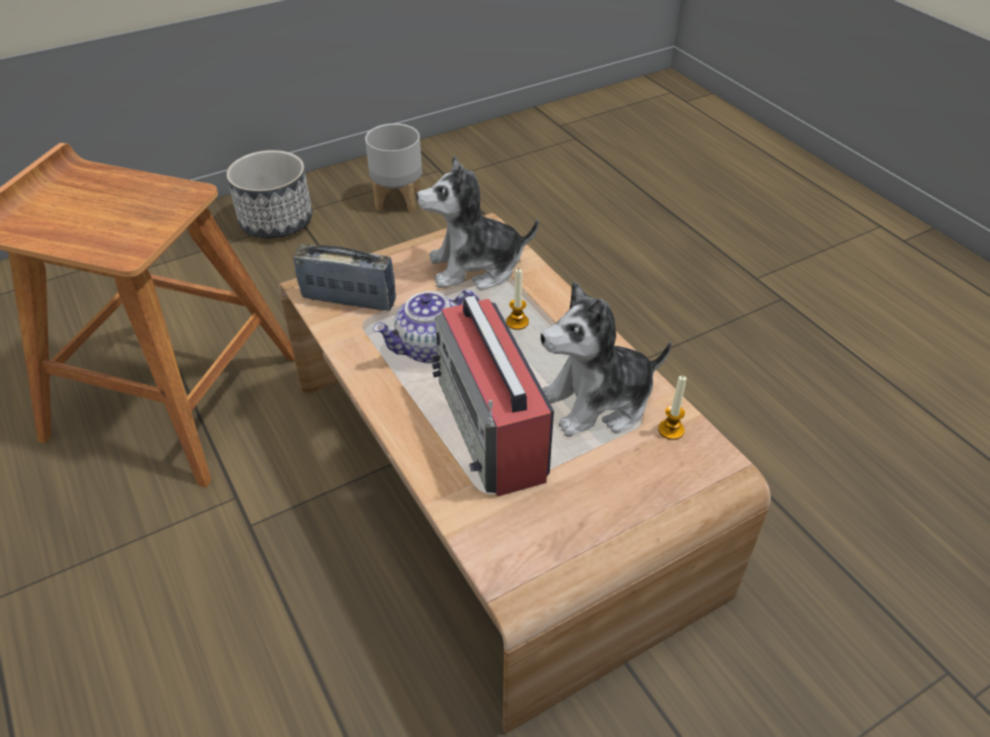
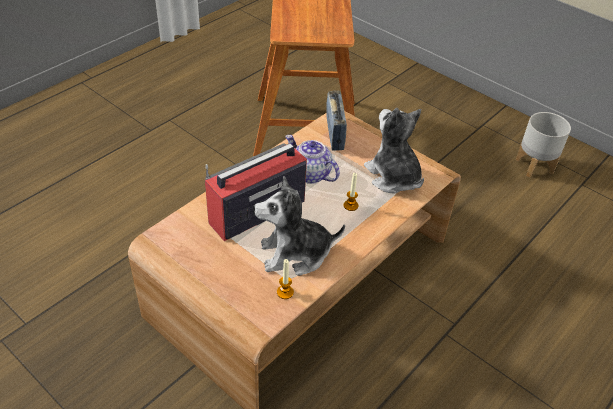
camera: 70 degrees right, 0 degrees up
(276, 222) = (468, 119): planter -> none
(598, 402) = (295, 254): plush toy -> plush toy turned 60 degrees counterclockwise

